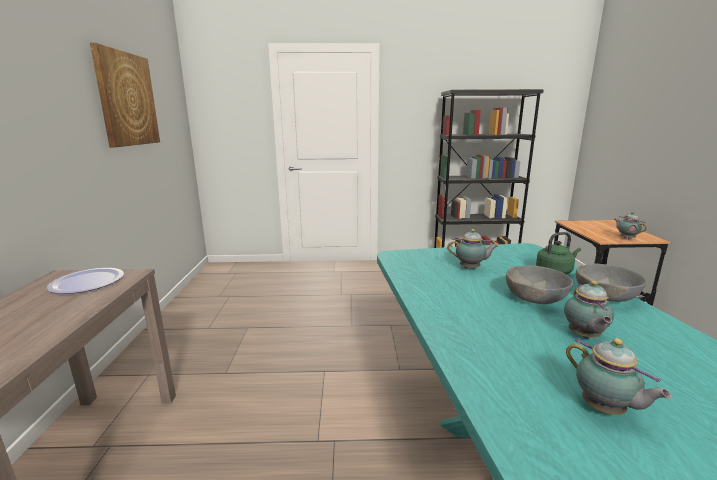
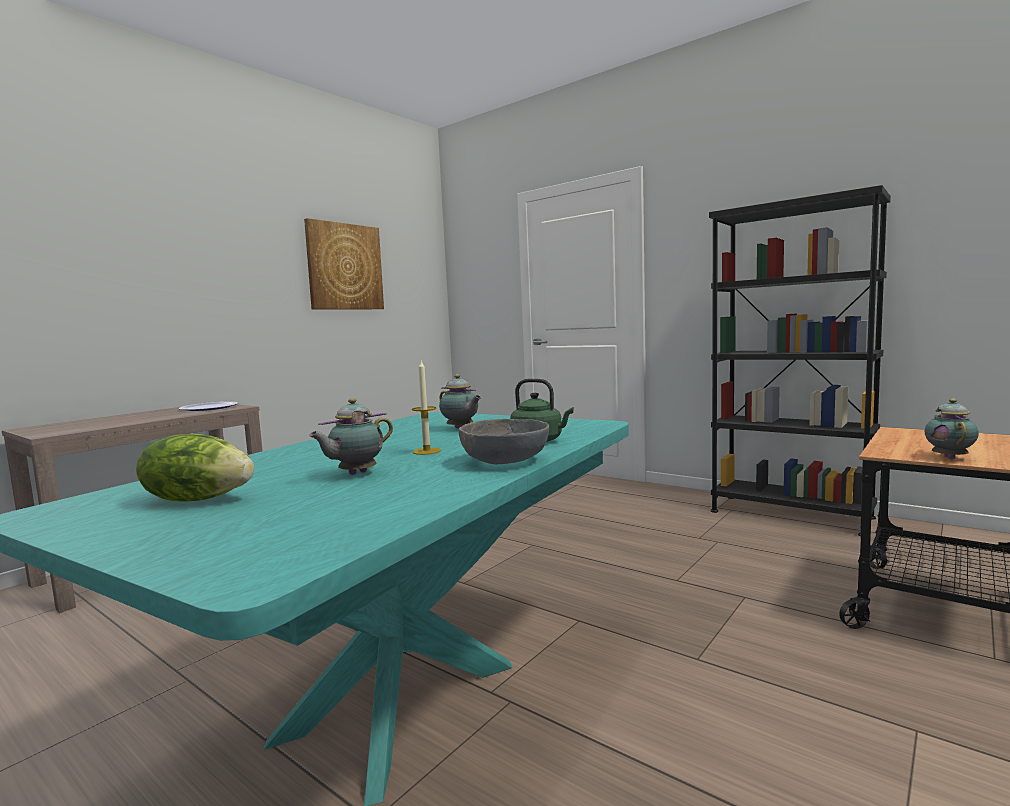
camera: 40 degrees right, 10 degrees down
(536, 298) = (426, 451): grey bowl -> candle
(605, 410) = (198, 499): teapot -> lettuce

